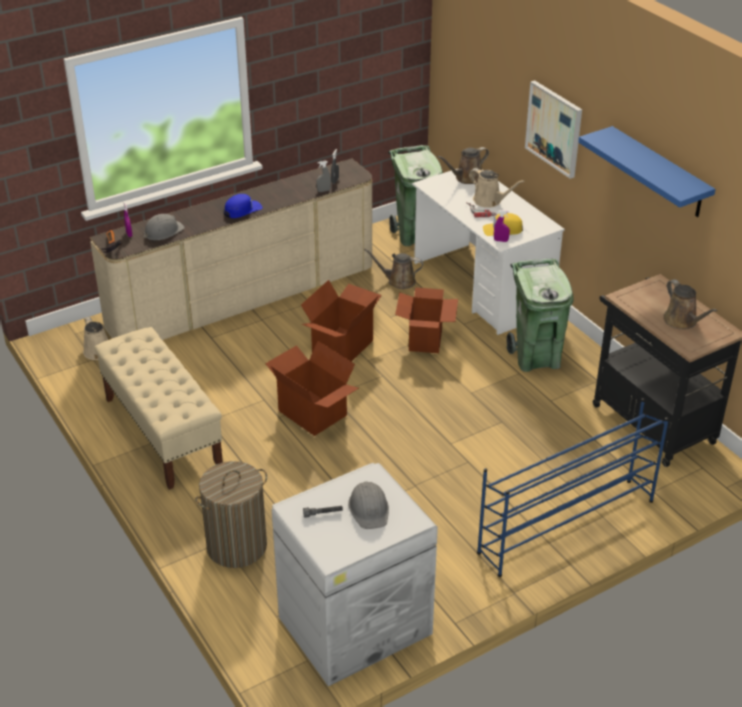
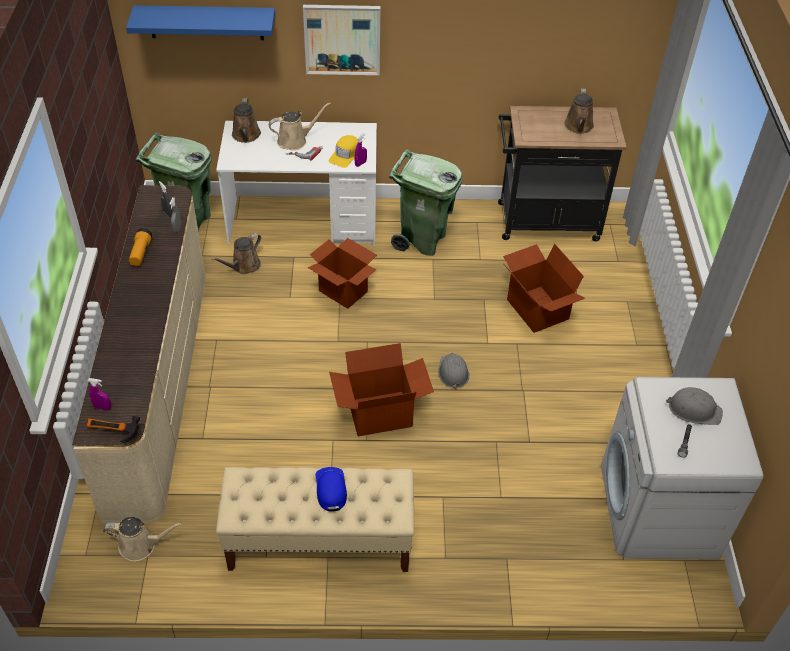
camera: 60 degrees left, 10 degrees up
(163, 231) = (127, 377): grey hard hat -> grey hard hat (453, 372)
(236, 546) = (520, 550): laundry basket -> none
(242, 210) = (150, 299): blue cap -> blue cap (331, 489)
(283, 187) = (141, 253): none -> flashlight
(341, 346) = (302, 348): cardboard box -> cardboard box (536, 309)
(565, 526) = (625, 326): blue shoe rack -> none
(659, 173) = (494, 22): blue shelf -> blue shelf (206, 22)
(682, 321) = (579, 127): brown watering can -> brown watering can turned 90 degrees clockwise

